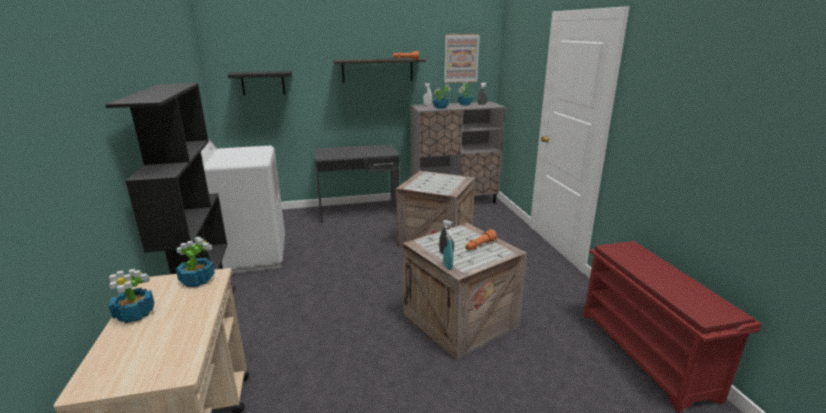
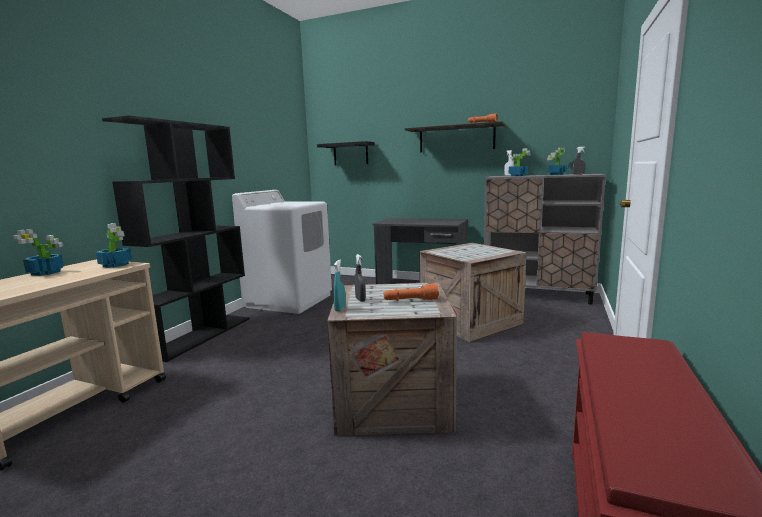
camera: 35 degrees right, 10 degrees down
(461, 58) = (558, 121): picture -> none

